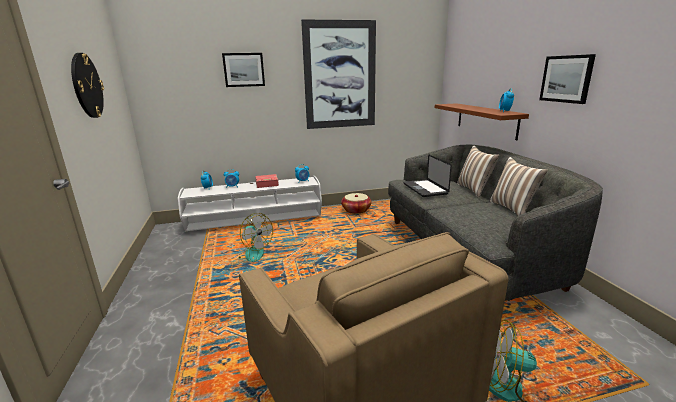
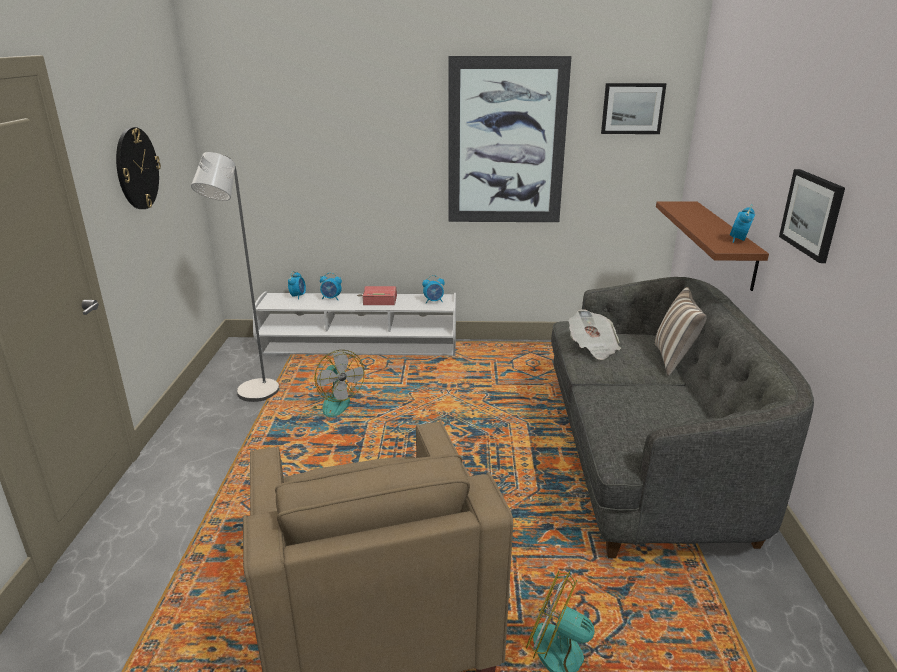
camera: 15 degrees right, 5 degrees up
(189, 257) = (254, 395): none -> grey floor lamp
(244, 70) = (358, 130): picture -> picture (632, 108)
(356, 210) = (513, 354): basket -> none
(425, 189) = (593, 347): laptop -> newspaper
(513, 209) = (704, 406): pillow -> none

